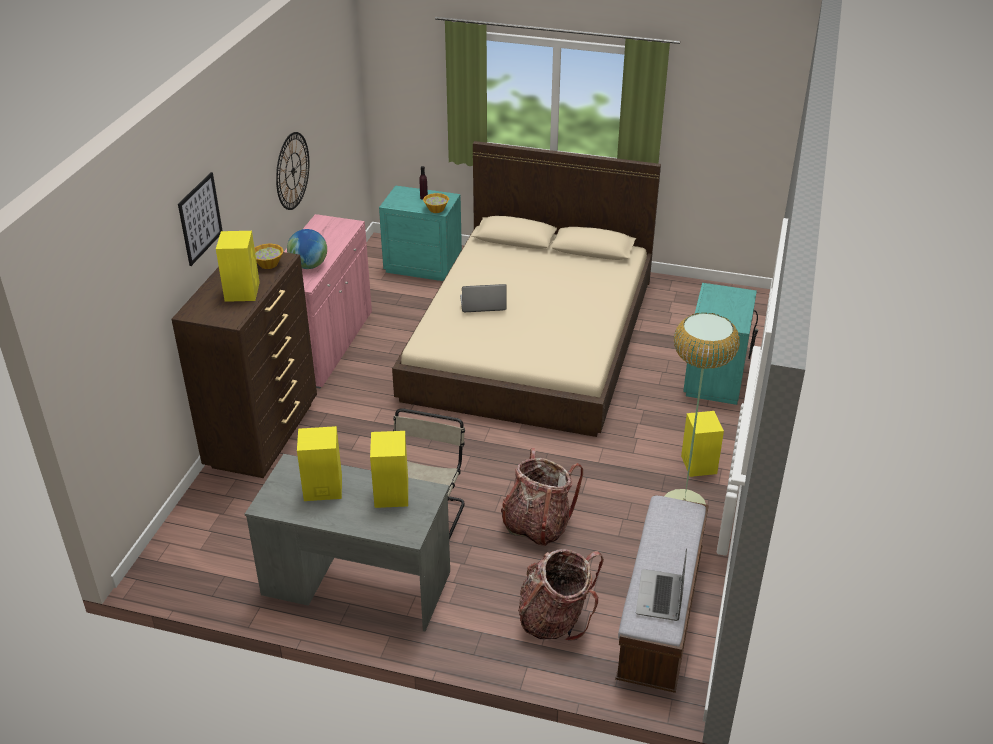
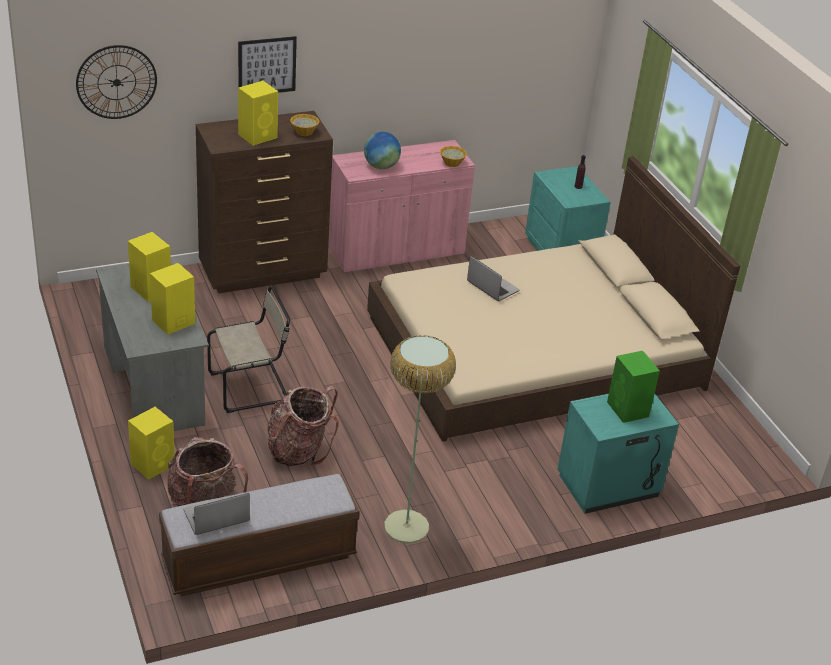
camera: 50 degrees right, 0 degrees up
(292, 171) = (432, 87): wall clock -> wall clock (116, 82)
(436, 209) = (569, 199): bowl -> bowl (452, 163)
(698, 464) = (471, 517): yellow speaker -> yellow speaker (153, 464)
(724, 304) = (628, 410): none -> green speaker

